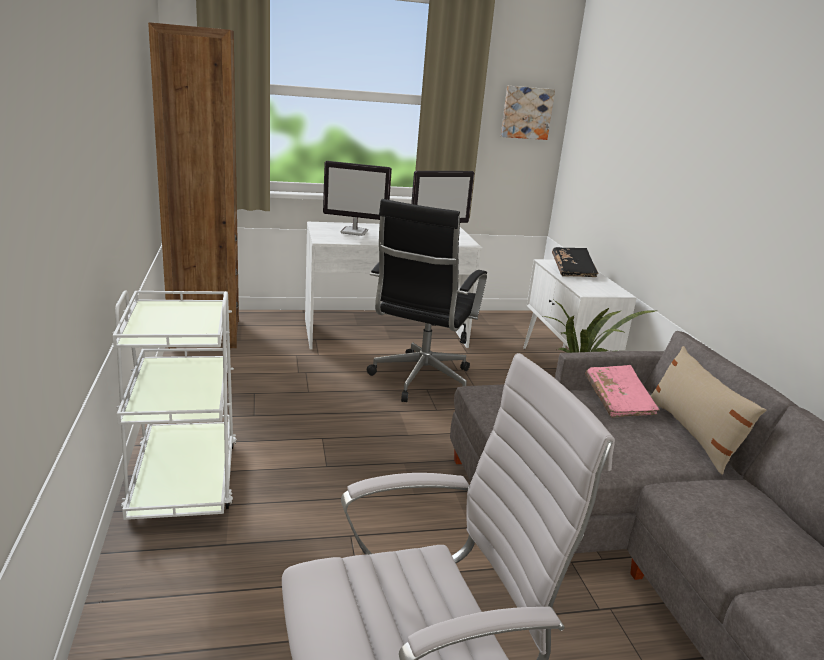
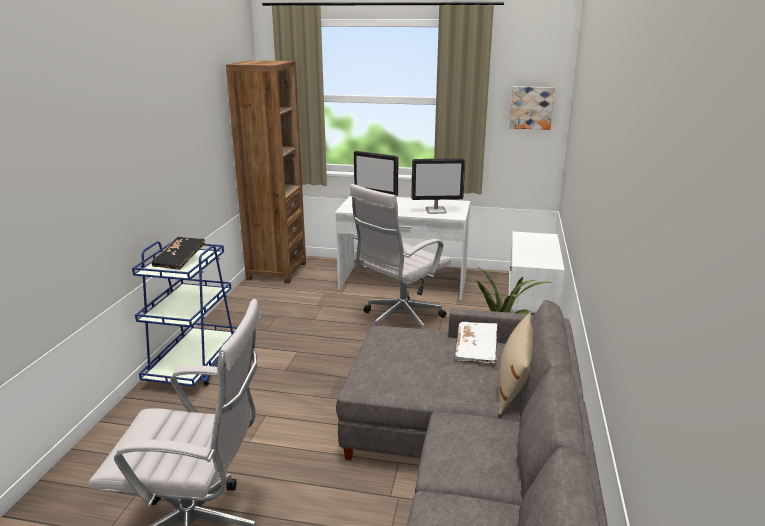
camera: 25 degrees right, 0 degrees up
(184, 480) = (195, 364): white cart -> blue cart
(420, 382) = (399, 321): black office chair -> white office chair
(573, 270) = (535, 243): black book -> black book (180, 261)
(618, 401) = (476, 351): pink book -> white book

